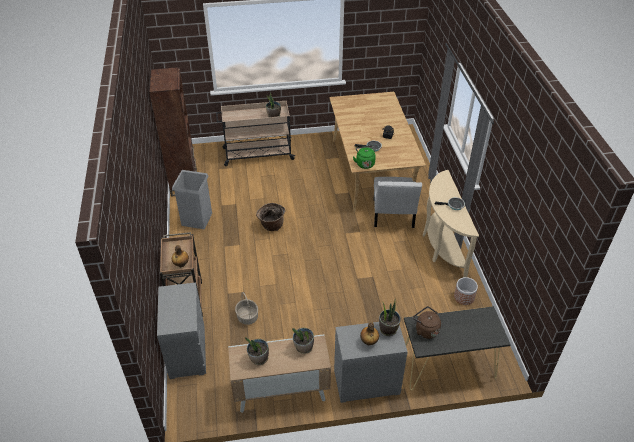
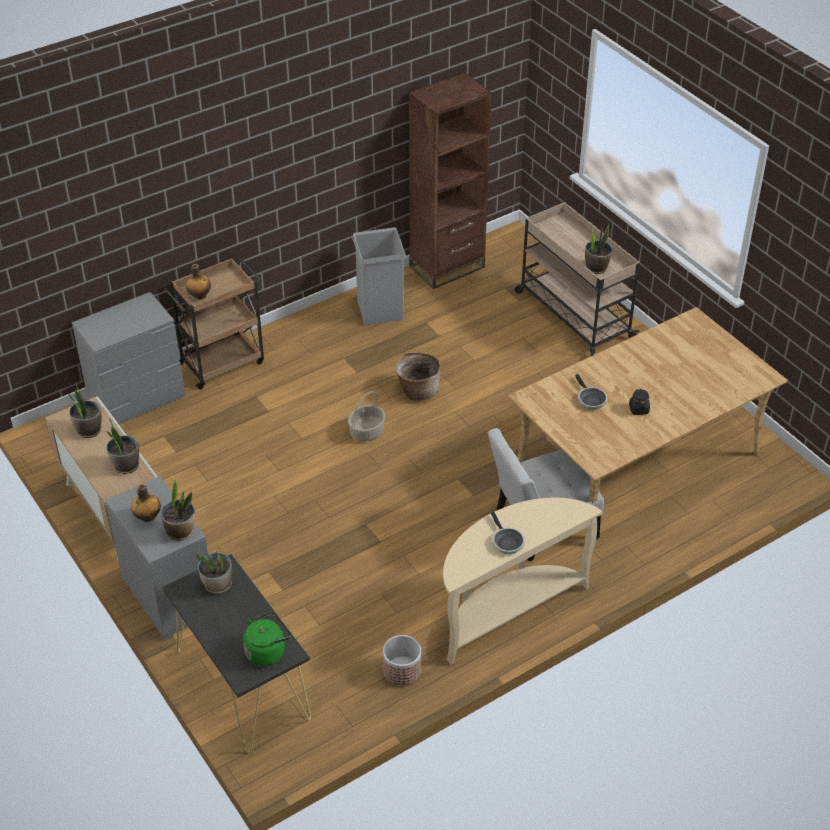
camera: 65 degrees right, 0 degrees up
(247, 316) = (224, 431): basket -> basket (367, 431)
(364, 163) = (540, 403): green kettle -> green kettle (267, 651)
(425, 330) = (217, 584): brown kettle -> potted plant

